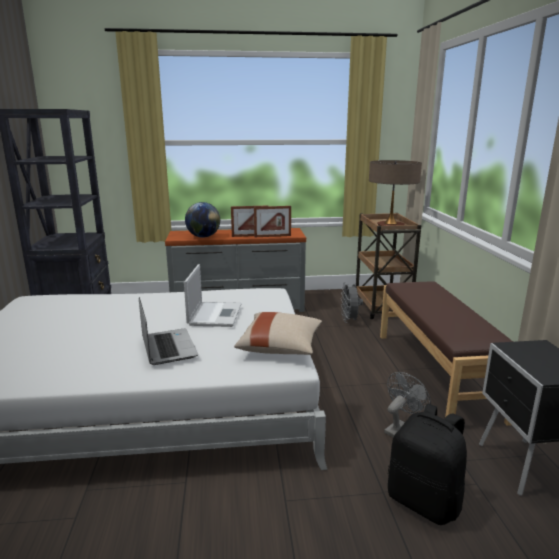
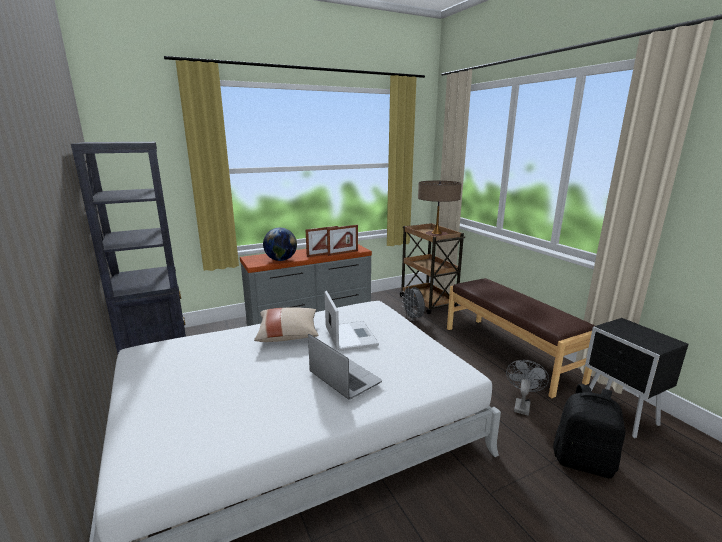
camera: 20 degrees left, 0 degrees up
(280, 347) = (436, 358): beige pillow -> beige pillow (288, 335)

